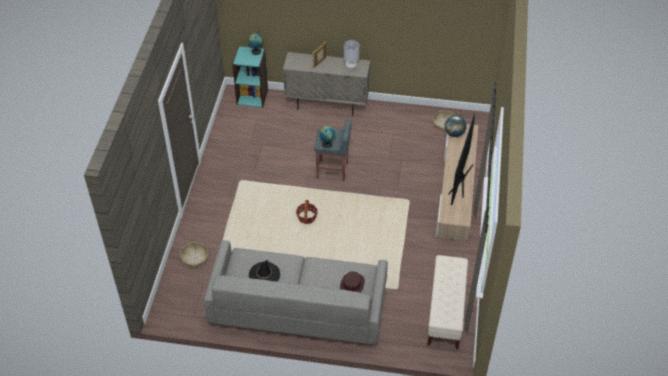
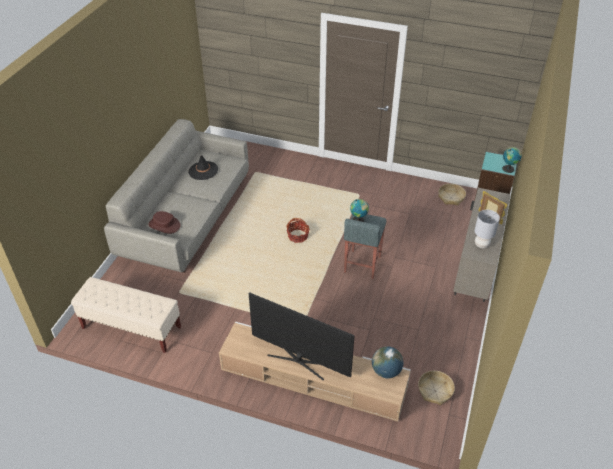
camera: 100 degrees right, 5 degrees down
(194, 257) = (269, 161): basket -> basket (451, 197)

